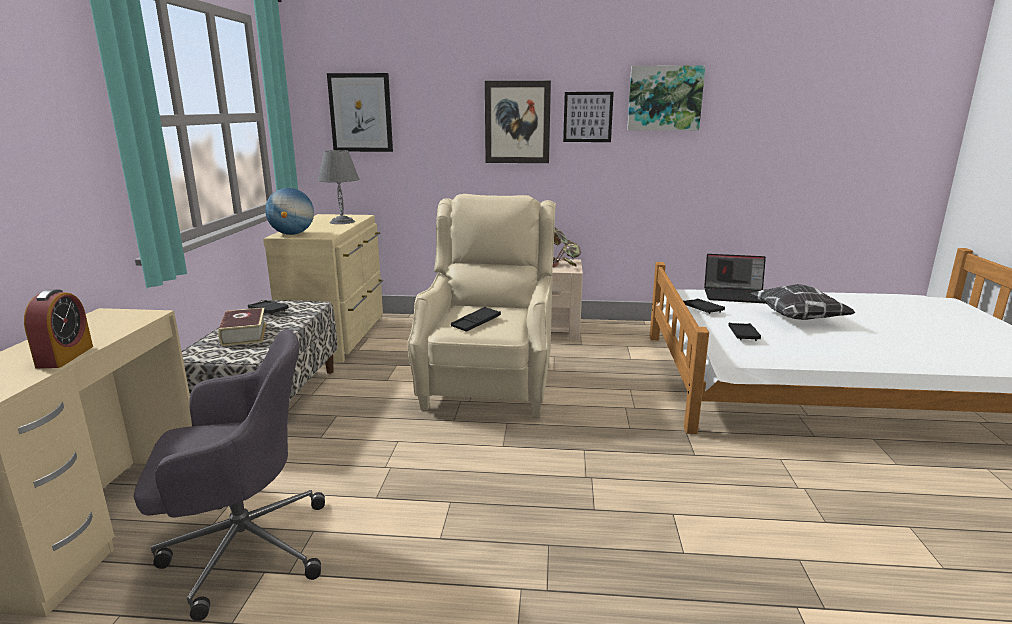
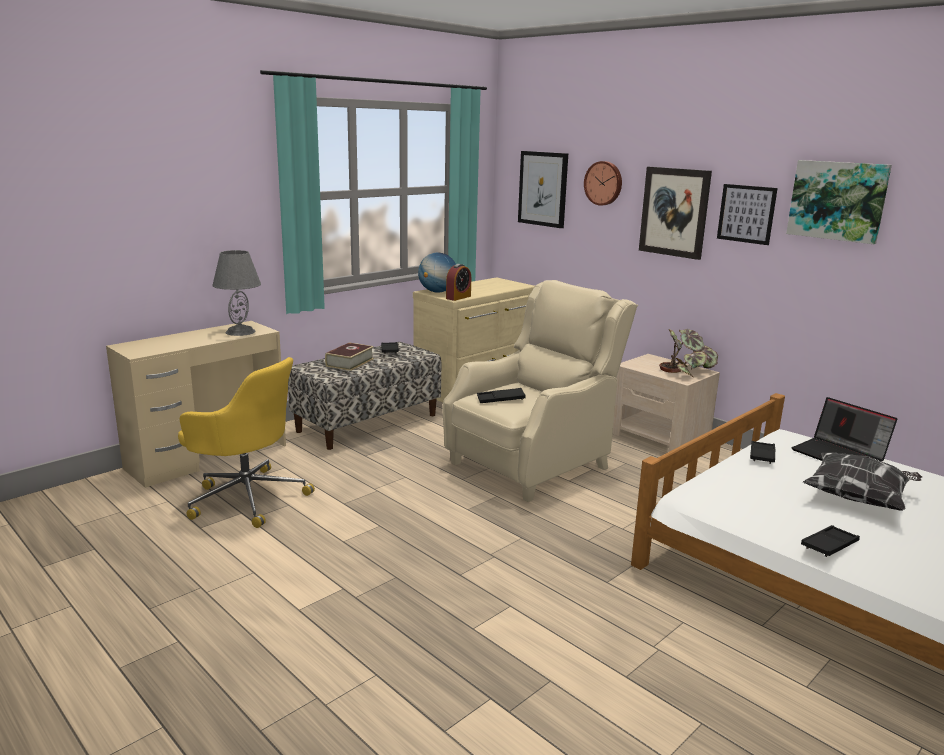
camera: 40 degrees right, 0 degrees up
(65, 356) = (192, 343): alarm clock -> alarm clock (458, 297)
(242, 549) = (247, 497): grey office chair -> yellow office chair
(342, 222) = (496, 288): grey table lamp -> grey table lamp (240, 332)
(436, 101) = (604, 183): none -> wall clock
(743, 335) = (745, 489): black tray -> black tray (829, 545)

